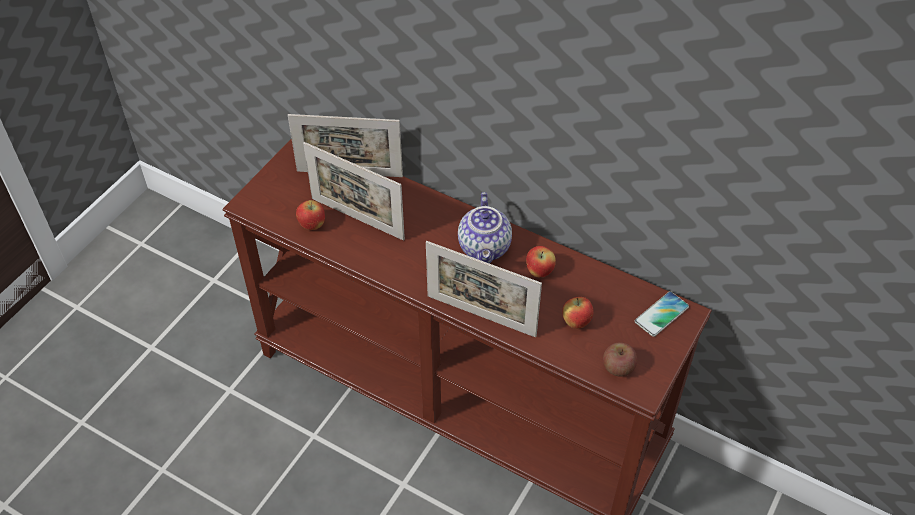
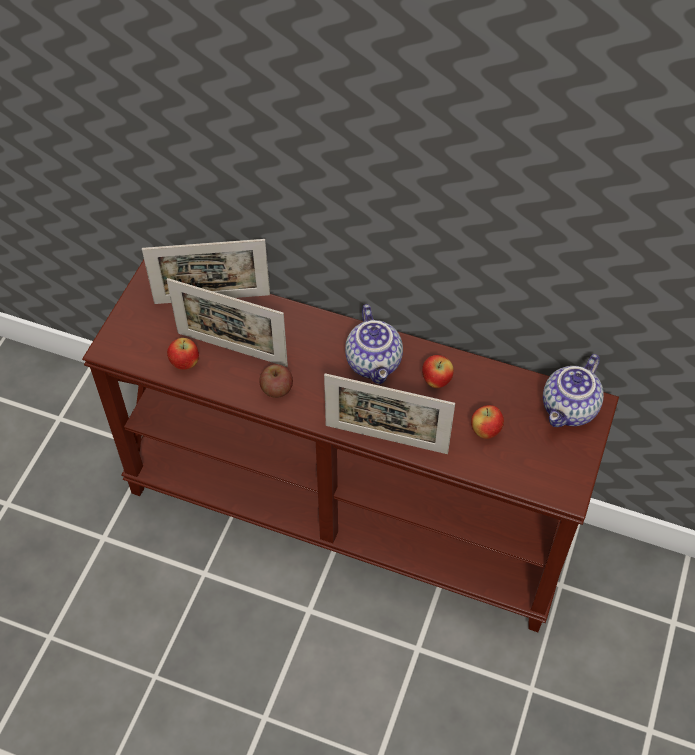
camera: 10 degrees left, 5 degrees up
(618, 367) = (538, 474): apple -> apple (276, 389)
(661, 314) = (570, 409): phone -> teapot

